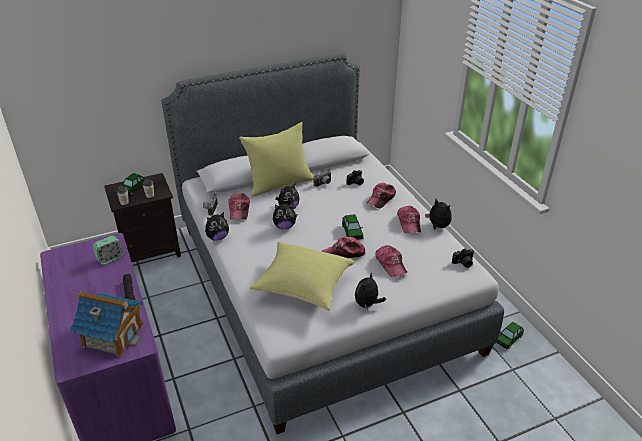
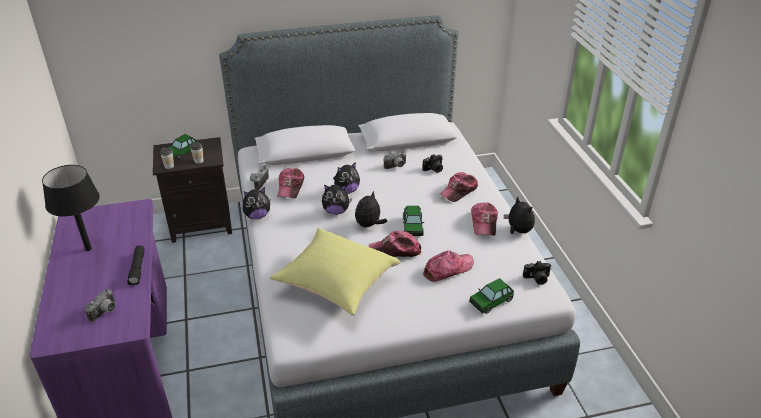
camera: 10 degrees right, 0 degrees up
(79, 282) = (88, 249): none -> black table lamp
(110, 258) = (129, 226): alarm clock -> none
(112, 335) = (105, 312): toy house -> camera
(279, 183) = (345, 161): yellow pillow -> none
(367, 304) = (406, 314): plush toy -> plush toy (369, 225)
(390, 264) = (447, 269): cap -> cap turned 105 degrees counterclockwise
(508, 338) = (591, 378): toy car -> toy car (491, 301)

